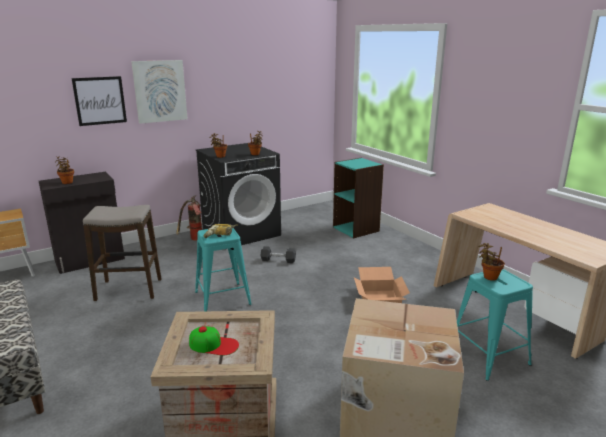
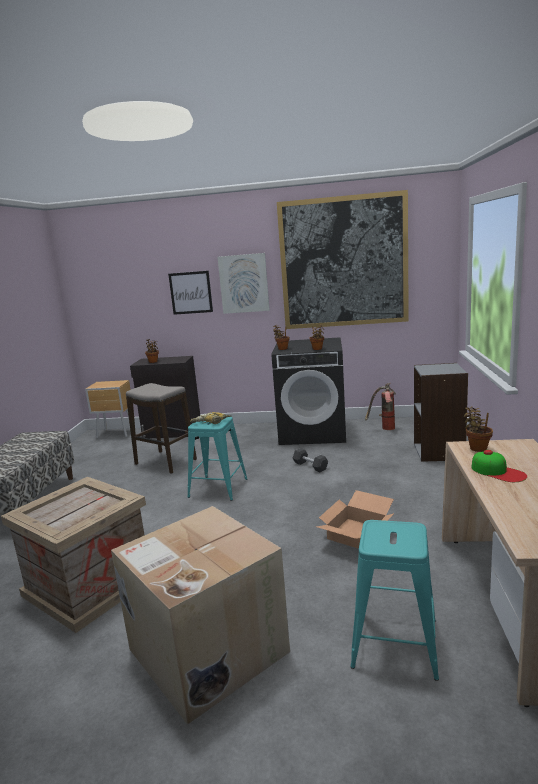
camera: 40 degrees right, 5 degrees down
(193, 239) = (264, 431): fire extinguisher -> fire extinguisher (384, 429)
(214, 345) = (68, 509): cap -> cap (498, 472)
(252, 73) = (343, 262): none -> picture
(356, 229) = (439, 452): turquoise bookcase -> grey bookcase
(488, 277) = (386, 528): potted plant -> potted plant (477, 448)

